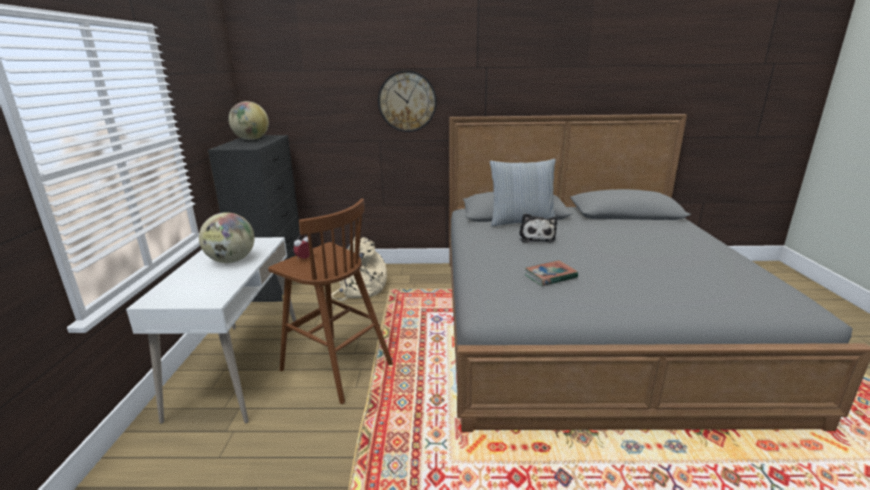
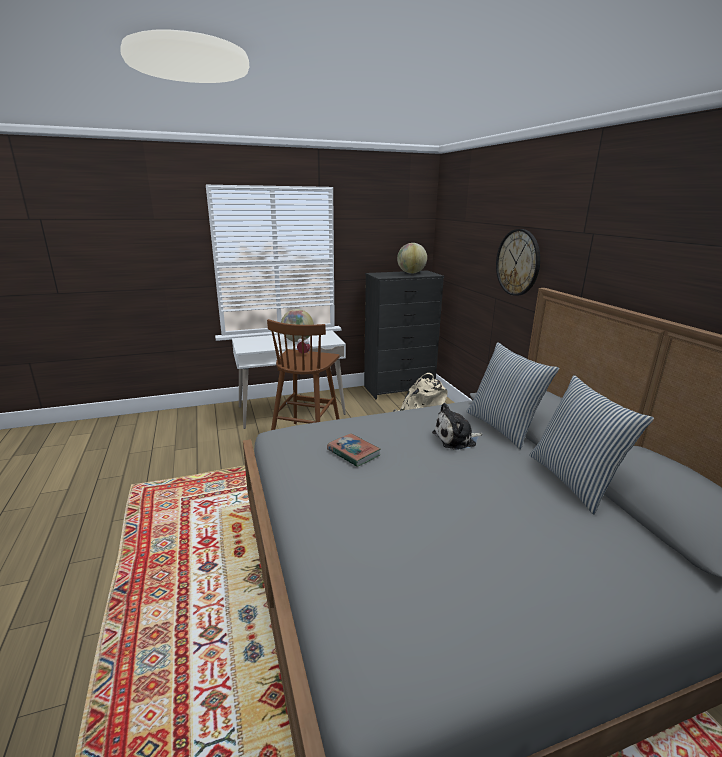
camera: 70 degrees right, 0 degrees up
(598, 221) = (574, 480): none -> pillow

